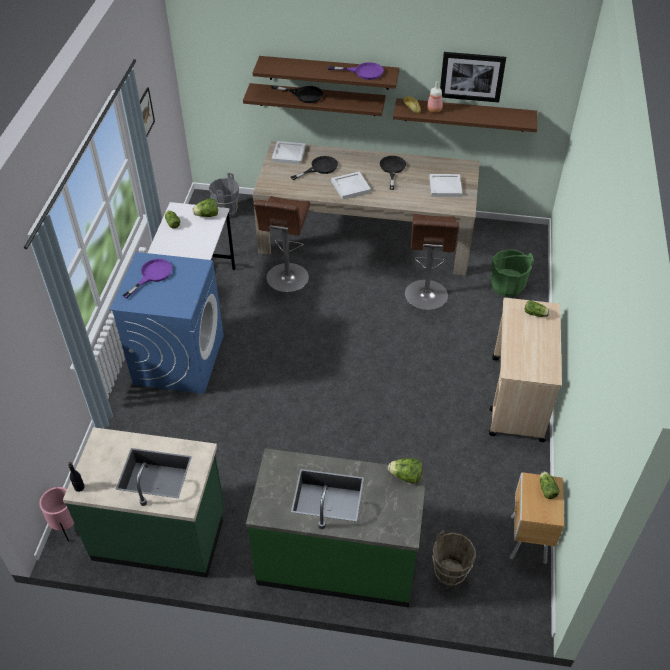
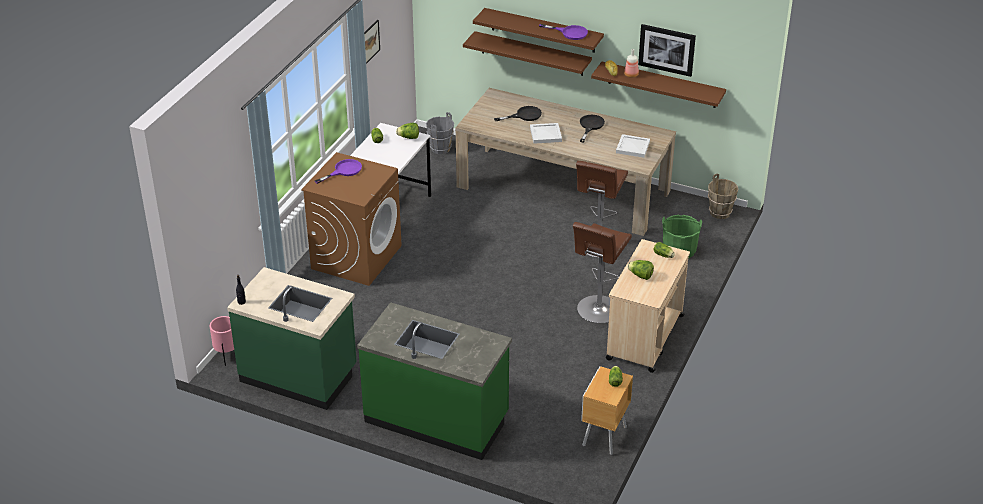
camera: 15 degrees right, 10 degrees down
(179, 359) = (356, 257): blue washing machine -> brown washing machine
(287, 279) = (474, 212): brown stool -> brown stool (597, 311)
(289, 154) = (501, 100): white tray -> none
(304, 95) = (518, 47): black frying pan -> none
(406, 476) = (493, 339): lettuce -> lettuce (640, 276)
(449, 573) = (526, 445): brown bucket -> brown bucket (719, 213)

